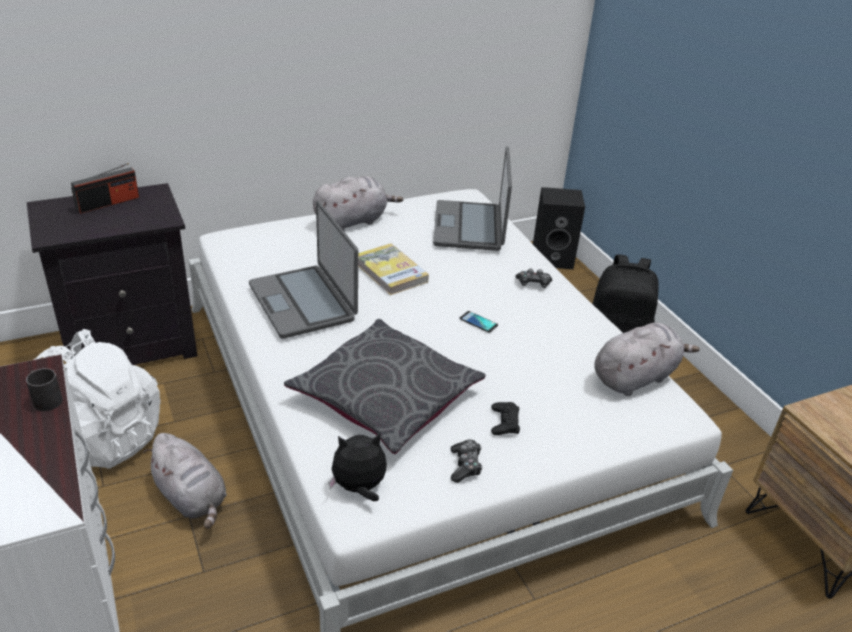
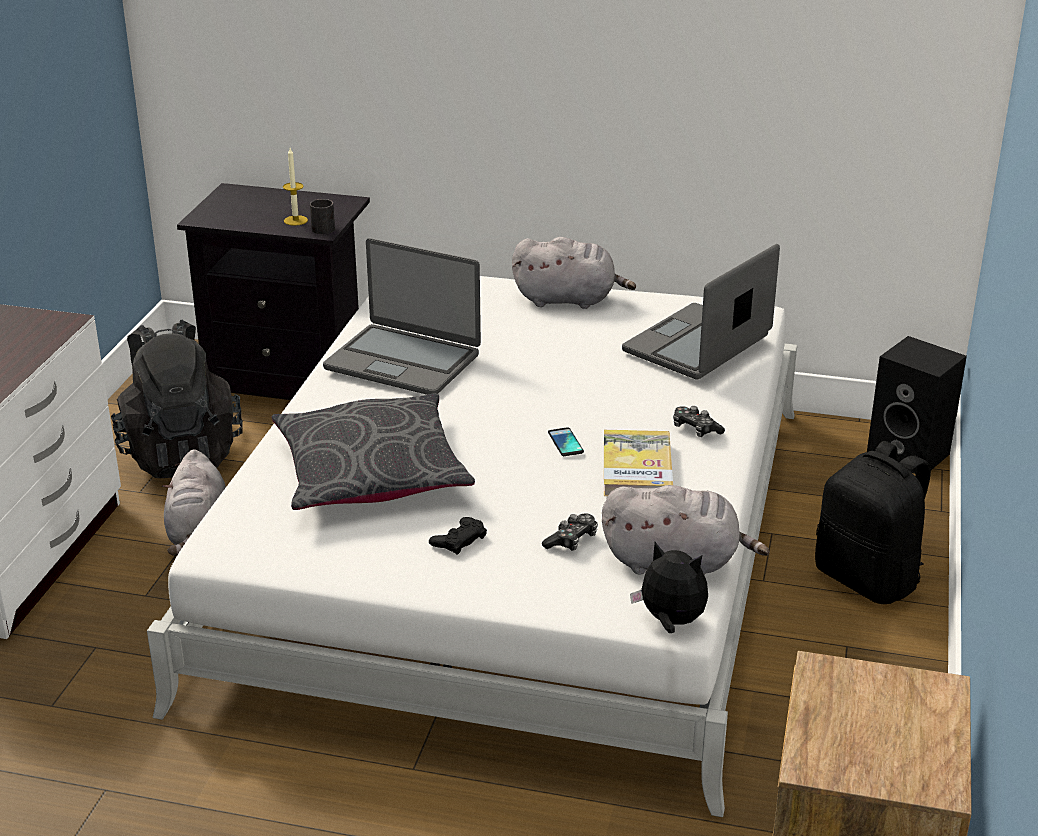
camera: 40 degrees right, 5 degrees down
(45, 399) = (42, 343): black mug -> black mug (323, 227)
(103, 438) = (180, 453): white backpack -> black backpack
(108, 203) = (289, 202): radio -> none
(133, 216) = (295, 220): none -> candle
(303, 302) = (403, 361): laptop -> laptop turned 75 degrees counterclockwise
(359, 488) = (246, 532): plush toy -> plush toy (670, 622)
(390, 272) = (536, 362): book -> book (637, 468)
(465, 466) = (366, 557): game controller -> game controller (572, 540)

